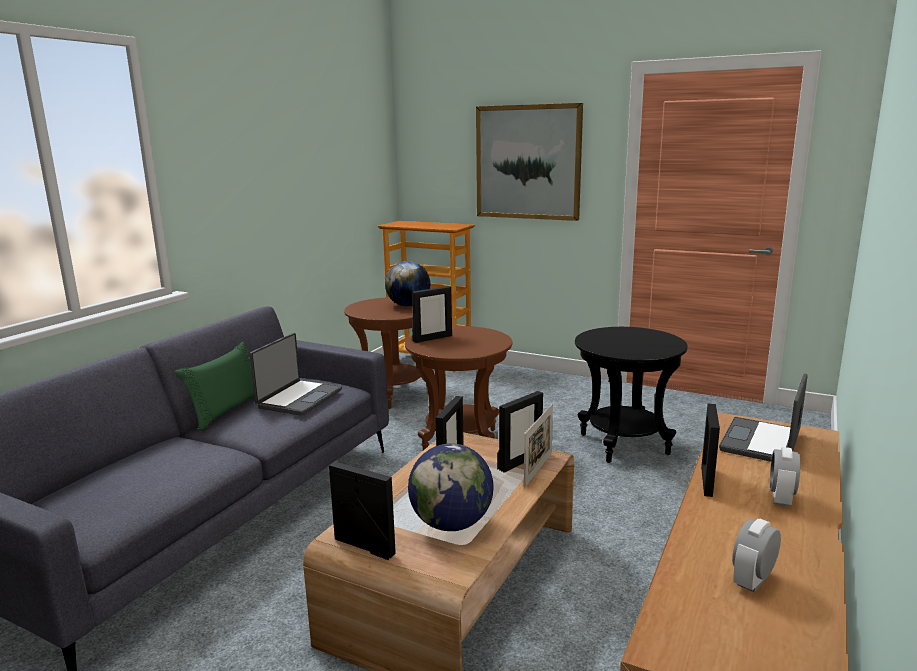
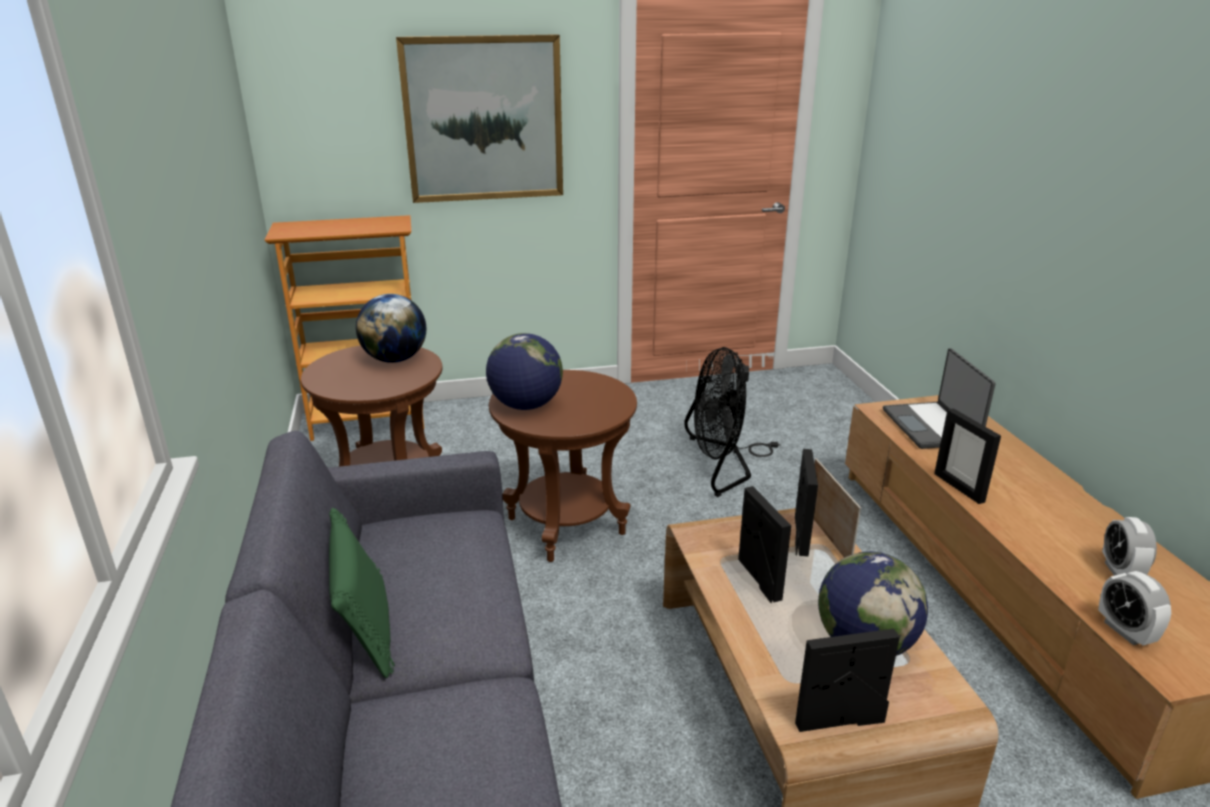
camera: 40 degrees left, 10 degrees up
(298, 398) = (440, 560): laptop -> none
(432, 338) = (526, 406): picture frame -> globe
(624, 444) = (725, 462): black side table -> black fan
(781, 498) = (1023, 481): alarm clock -> alarm clock (1125, 631)

